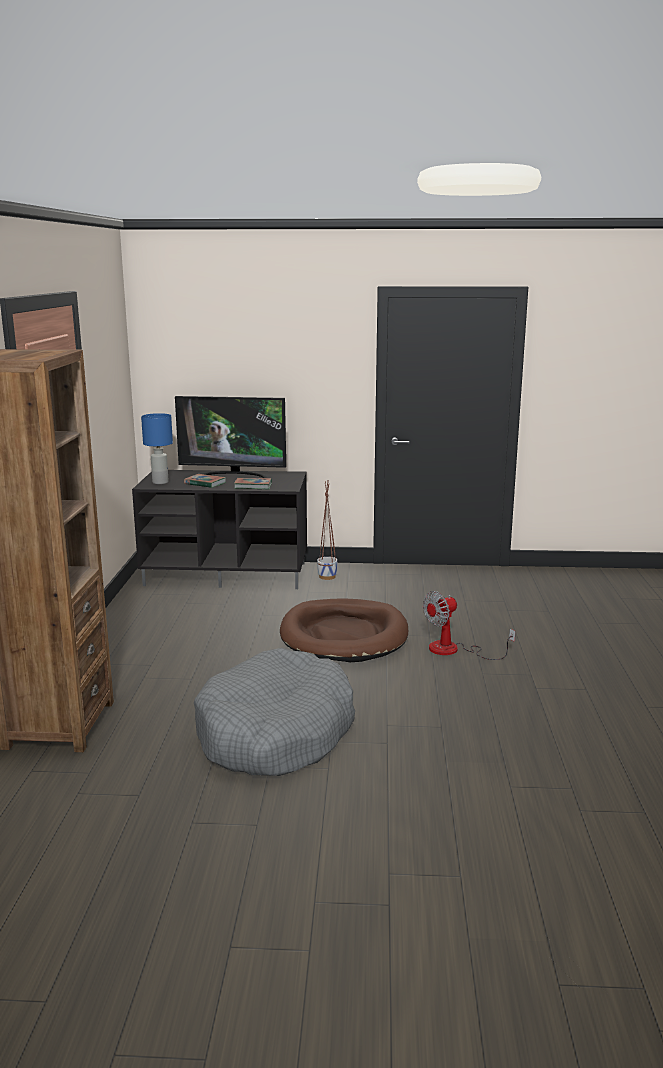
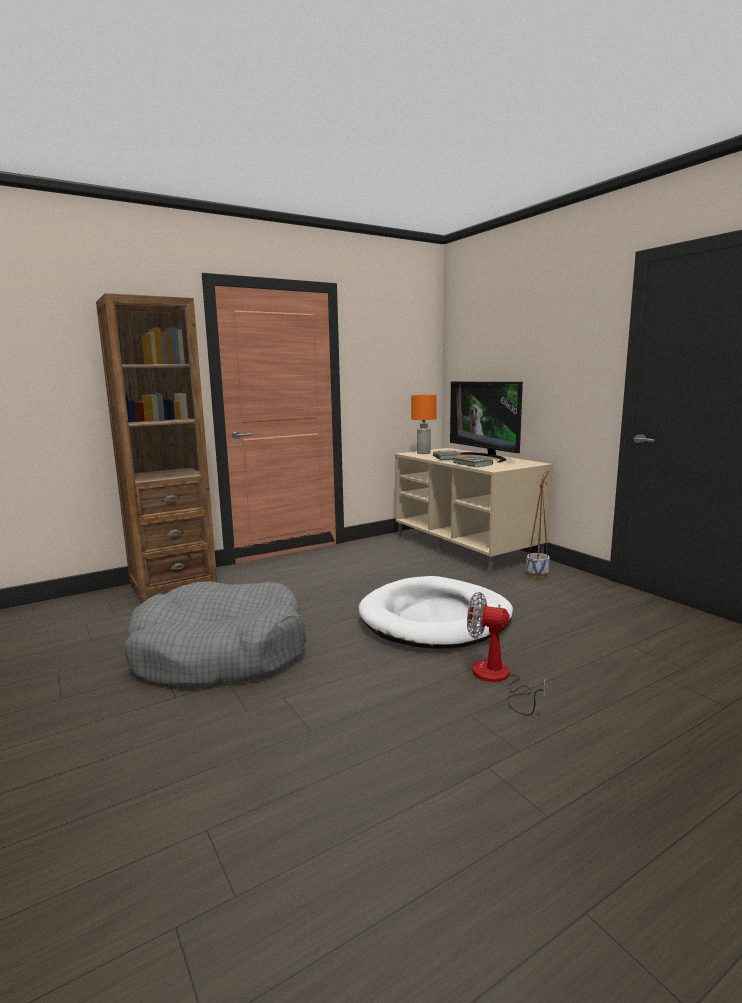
camera: 55 degrees right, 5 degrees down
(160, 482) = (423, 453): blue table lamp -> orange table lamp
(228, 574) = (467, 547): black tv stand -> beige tv stand
(344, 635) = (436, 618): brown dog bed -> white dog bed

